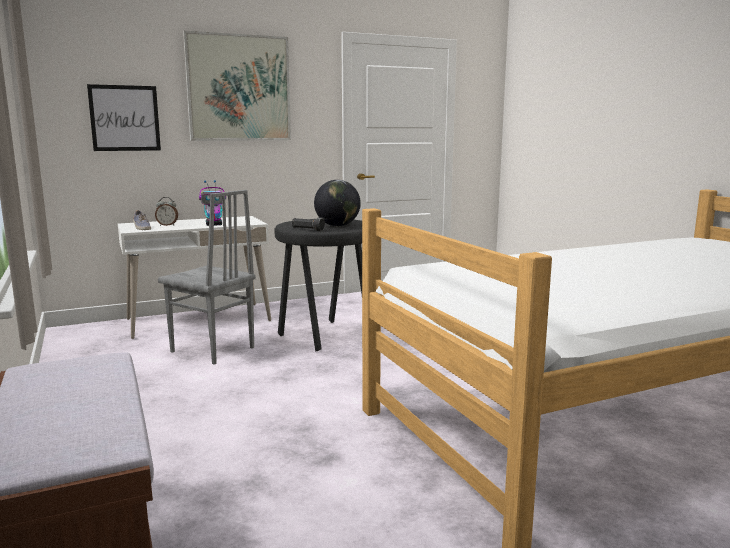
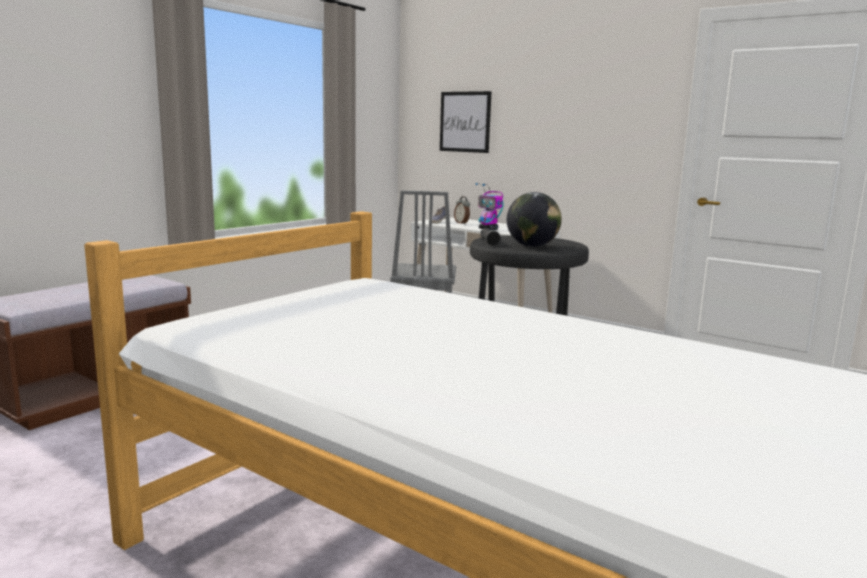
camera: 60 degrees right, 0 degrees up
(239, 88) = (565, 89): picture -> none

